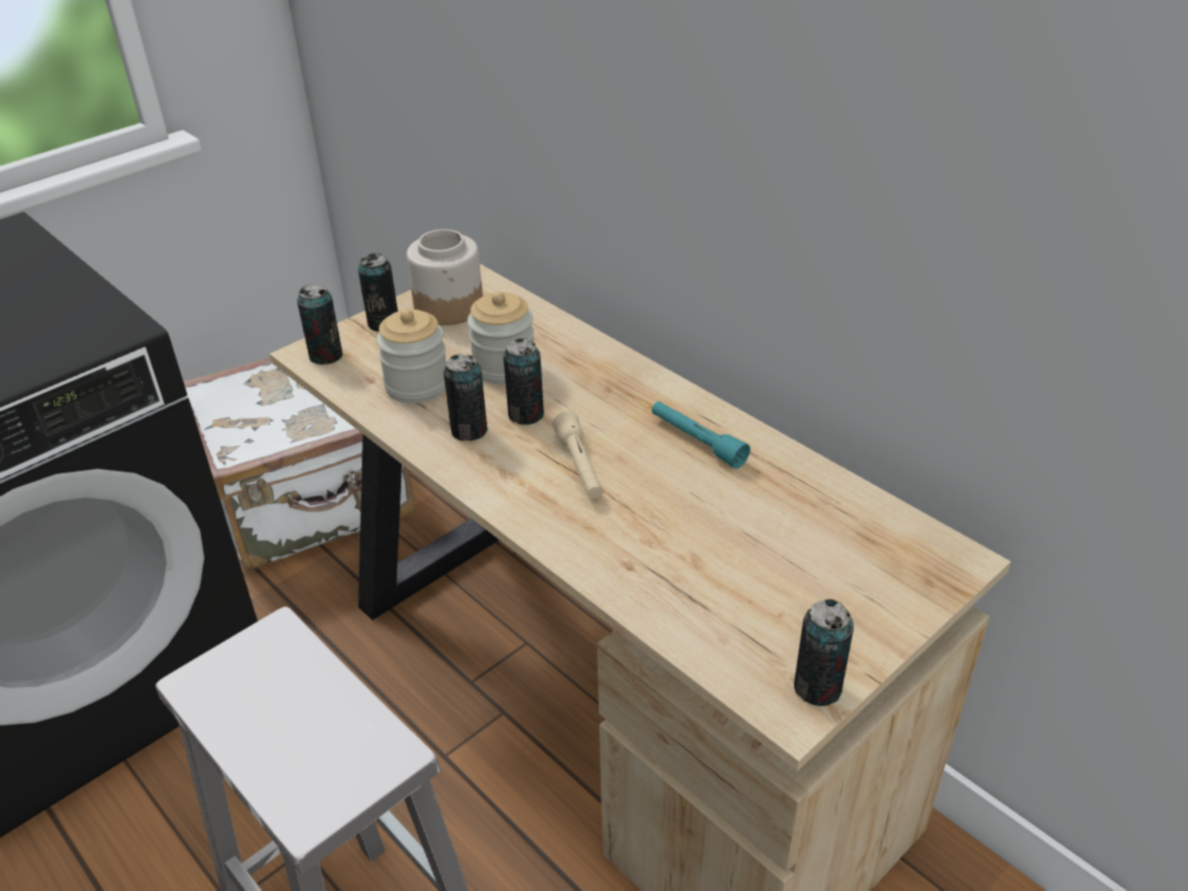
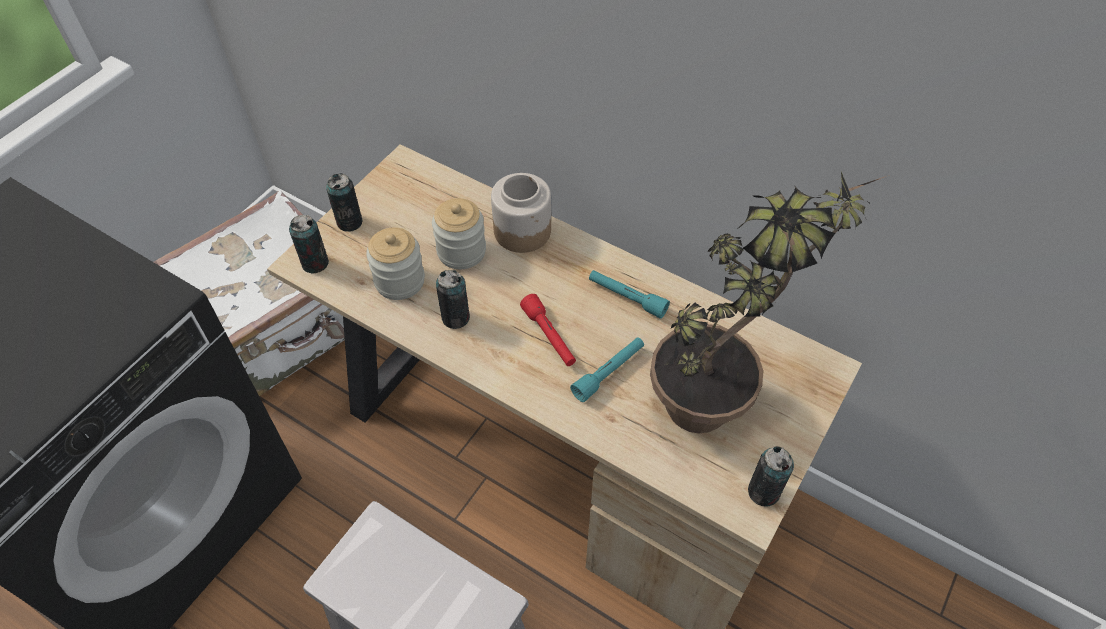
camera: 15 degrees left, 15 degrees up
(449, 307) = (397, 196): jar -> jar (522, 230)
(526, 414) = (493, 295): can -> none
(579, 466) = (549, 336): beige flashlight -> red flashlight
(644, 516) = (609, 373): none -> turquoise flashlight
(785, 565) = (717, 396): none -> potted plant

